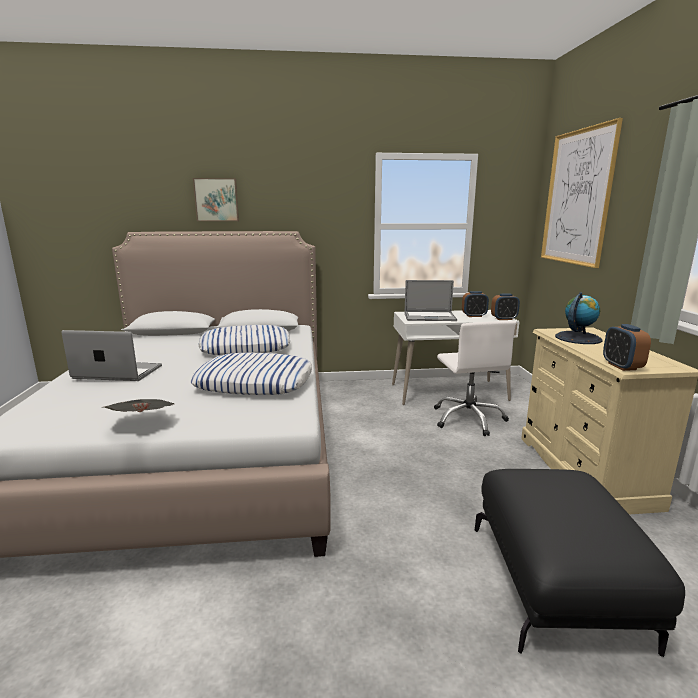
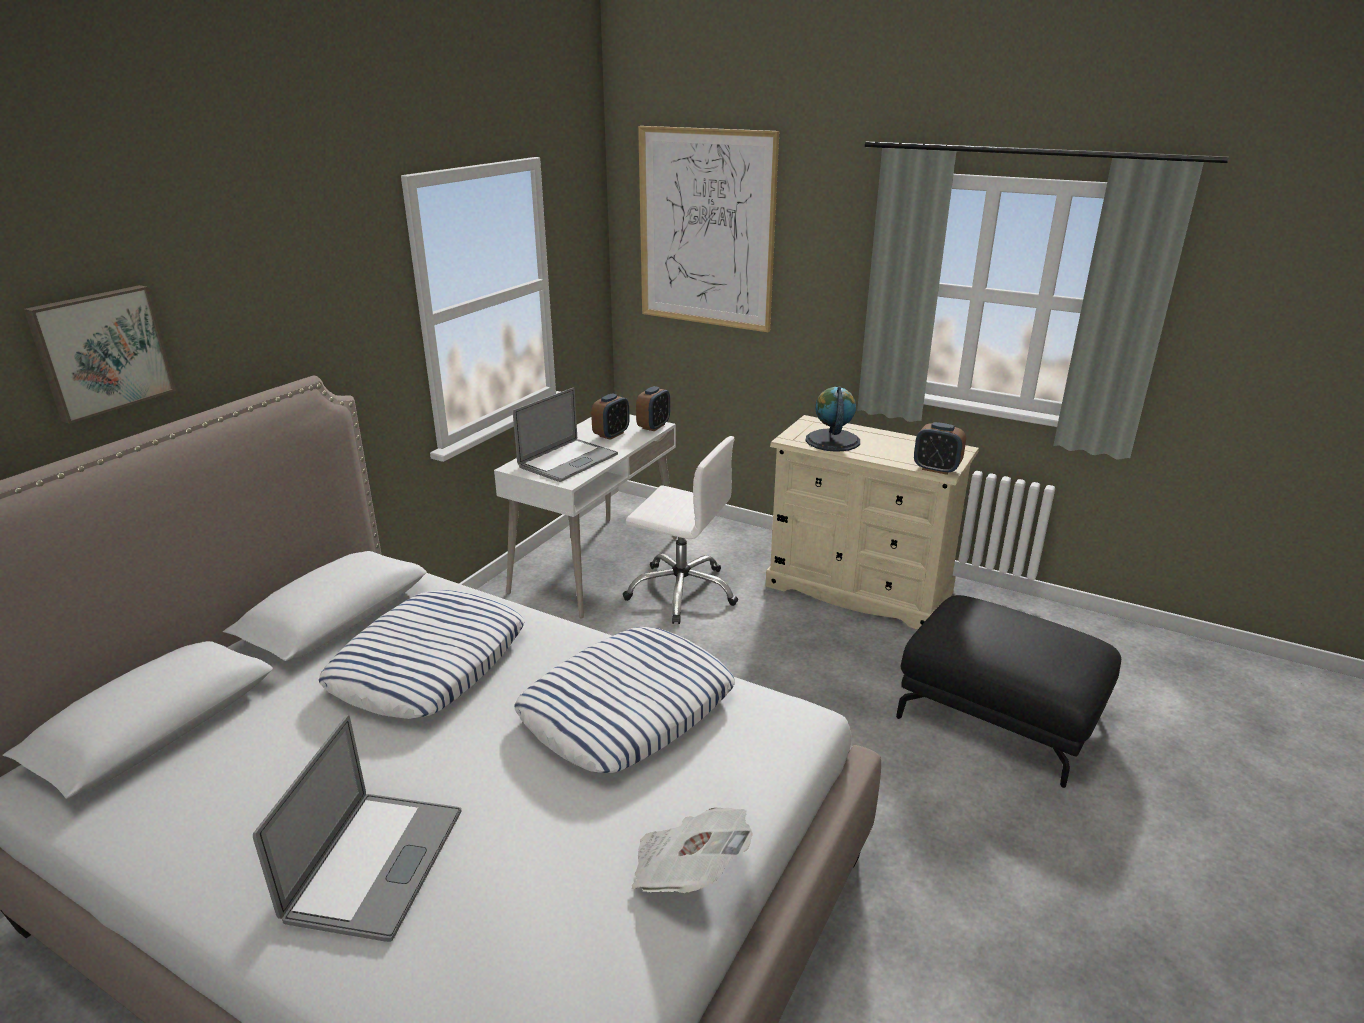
camera: 55 degrees left, 10 degrees up
(118, 372) = (375, 863): laptop -> laptop turned 150 degrees clockwise

